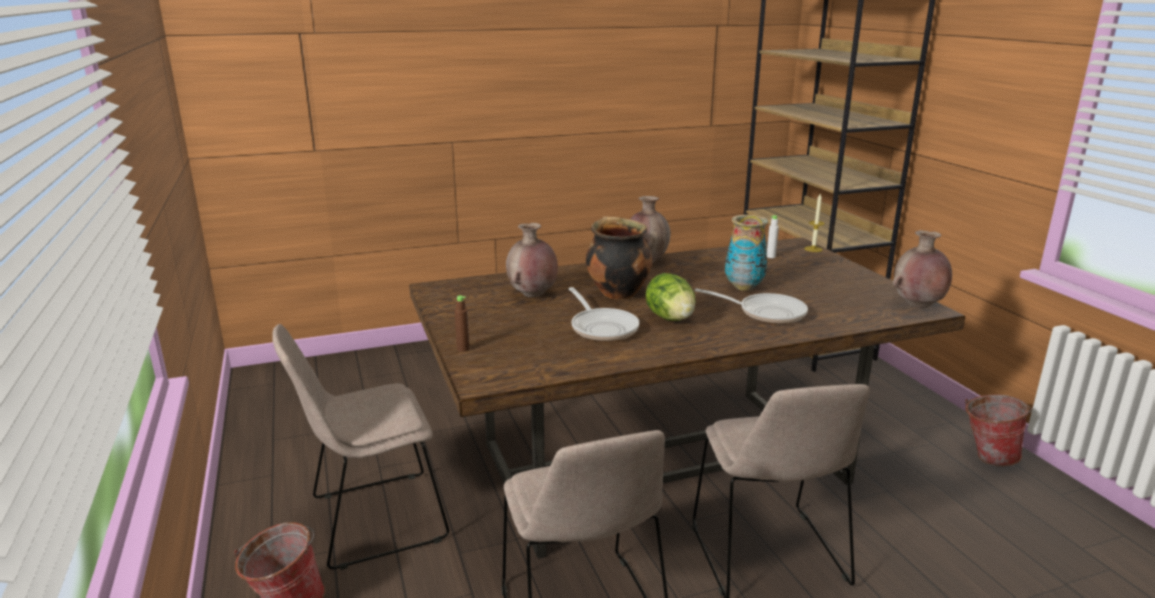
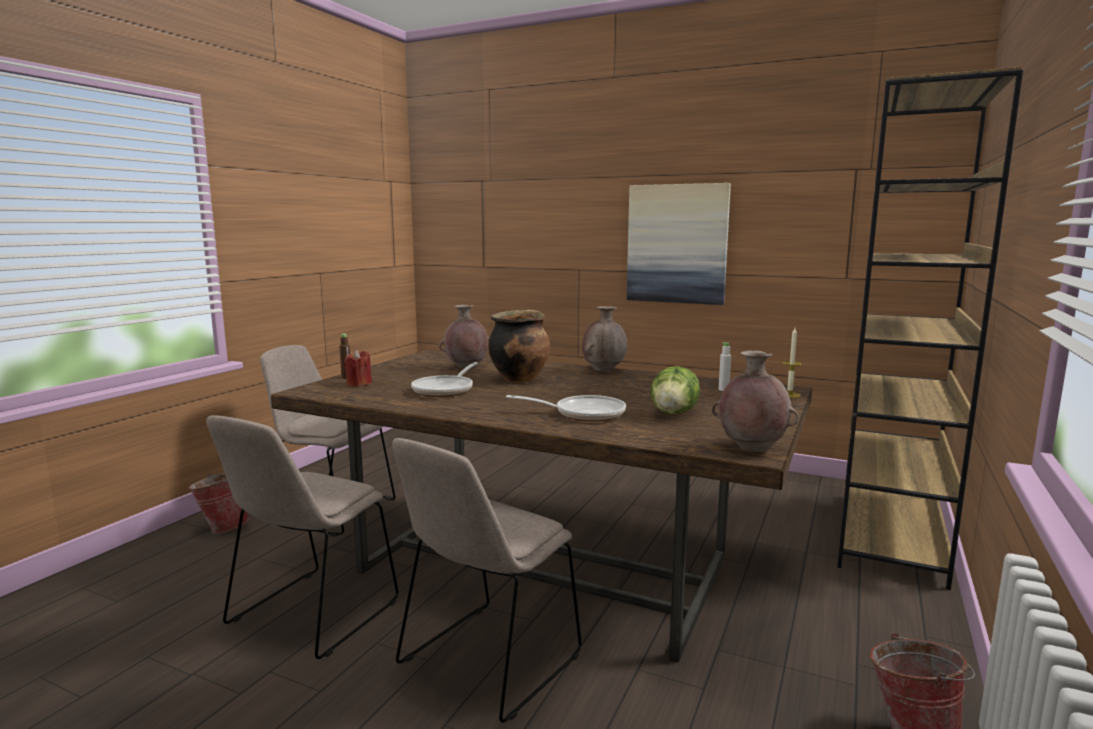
camera: 45 degrees right, 10 degrees down
(504, 351) = (359, 384): none -> red candle
(564, 104) = (677, 244): none -> picture
(670, 318) = (503, 397): lettuce -> lettuce (673, 413)
(743, 287) = (624, 398): vase -> none
(766, 313) = (583, 414): frying pan -> frying pan turned 60 degrees counterclockwise

